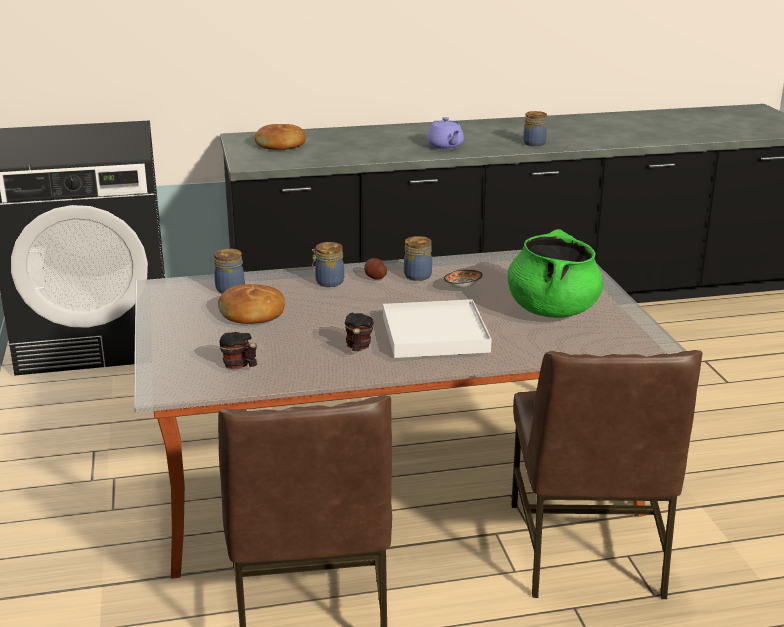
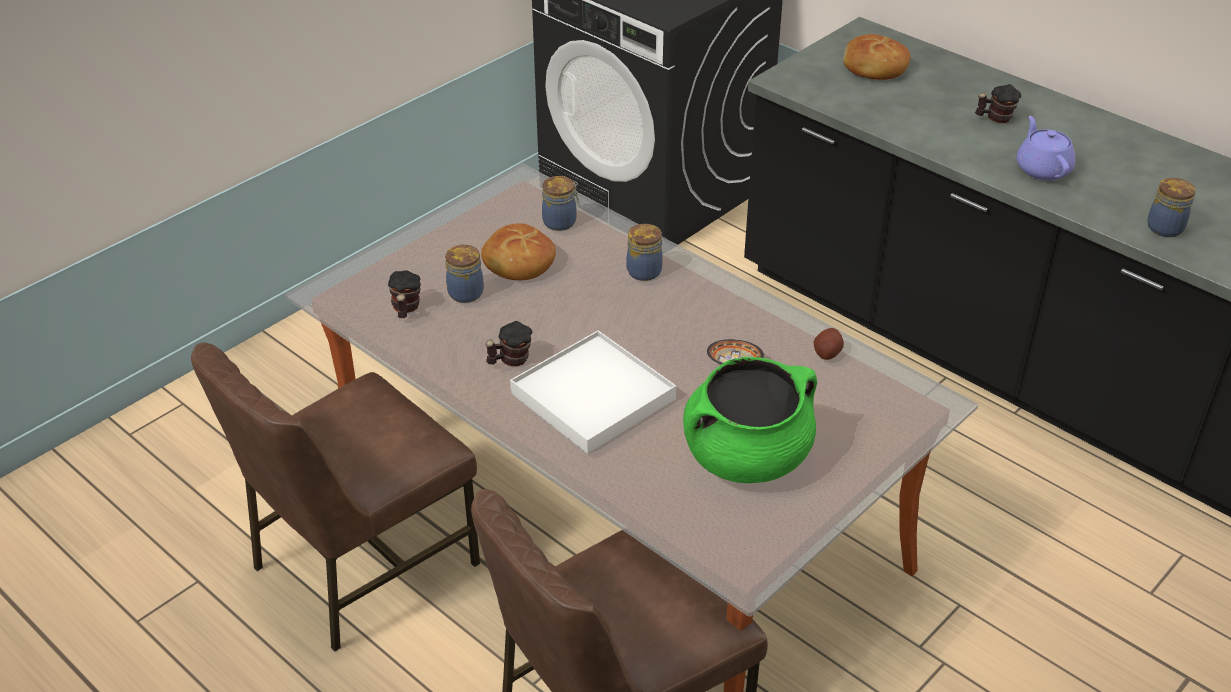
camera: 55 degrees right, 15 degrees up
(375, 277) = (690, 294): potato -> potato (827, 353)
(382, 140) = (995, 118): none -> mug
(416, 275) = (728, 319): jar -> jar (466, 292)
(445, 146) = (1042, 169): purple teapot -> purple teapot turned 135 degrees clockwise

